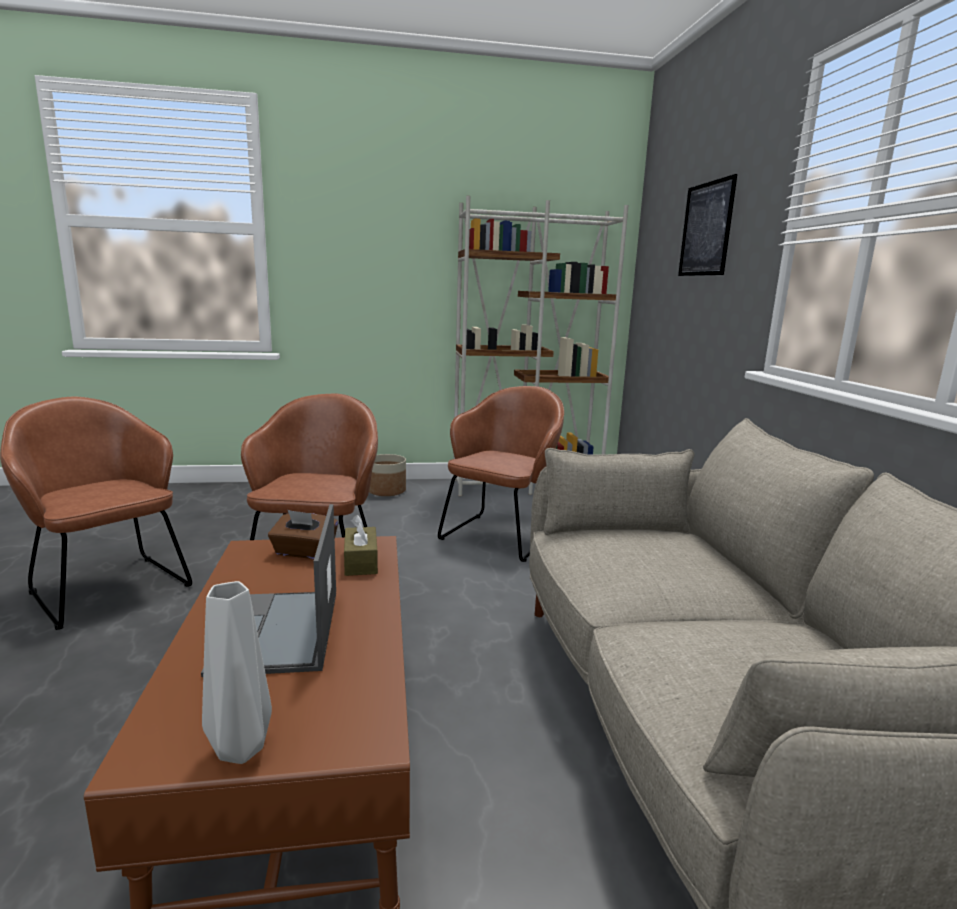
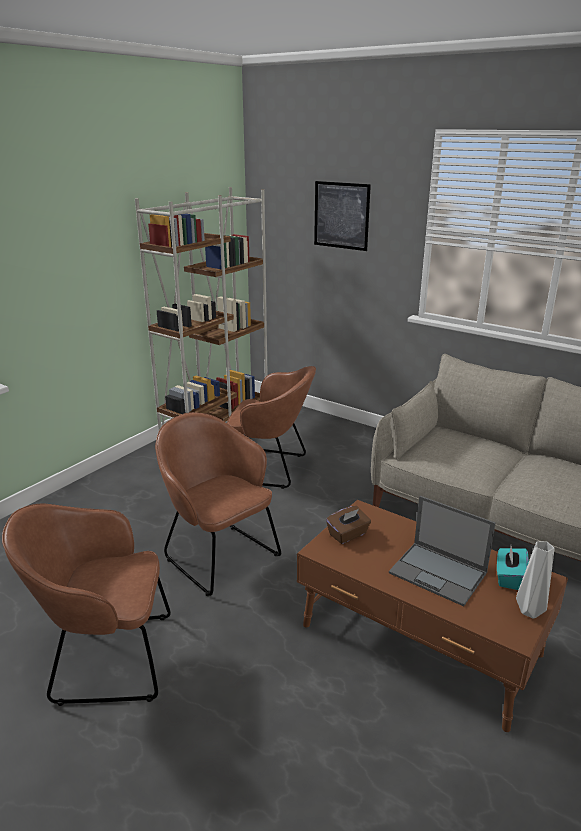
camera: 45 degrees left, 10 degrees up
(332, 696) = (509, 577): none -> turquoise tissue box
(361, 562) = (381, 522): brown tissue box -> none
(386, 490) = (132, 473): planter -> none
(502, 534) = (271, 469): brown armchair -> brown armchair turned 120 degrees clockwise

